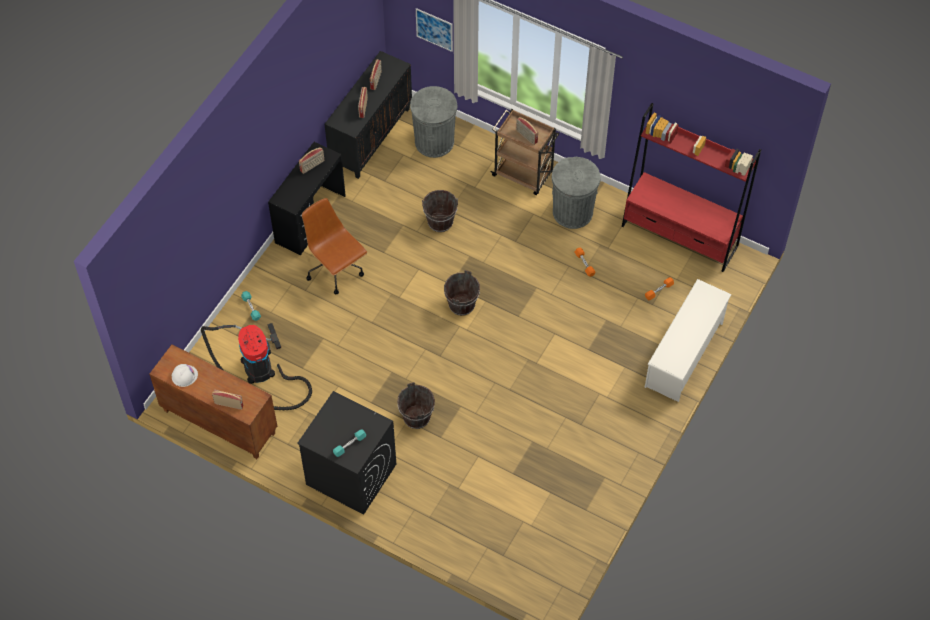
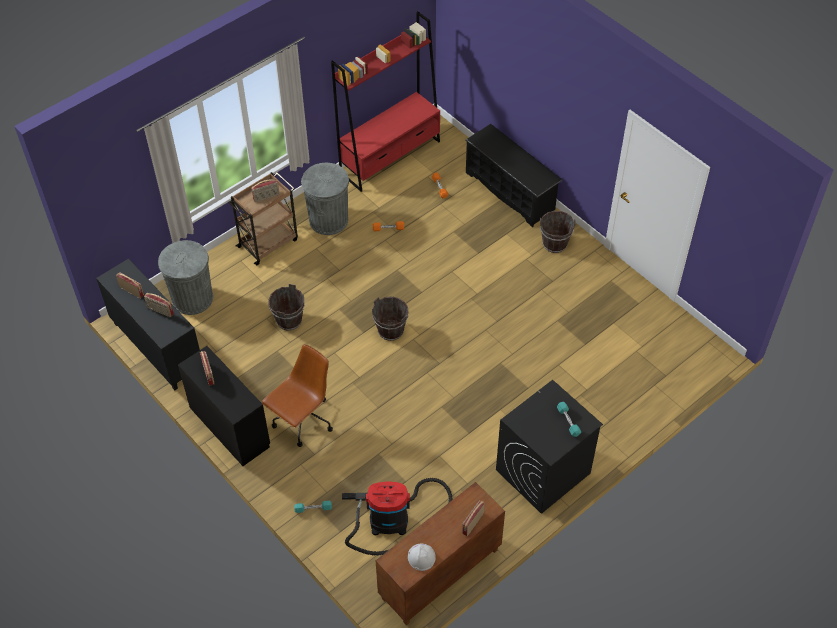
camera: 70 degrees left, 5 degrees down
(336, 270) = (303, 421): brown office chair -> brown office chair turned 150 degrees clockwise
(417, 417) = (499, 400): brown bucket -> brown bucket (554, 243)
(434, 29) = (129, 203): picture -> none
(684, 355) = (510, 191): white shoe rack -> black shoe rack

